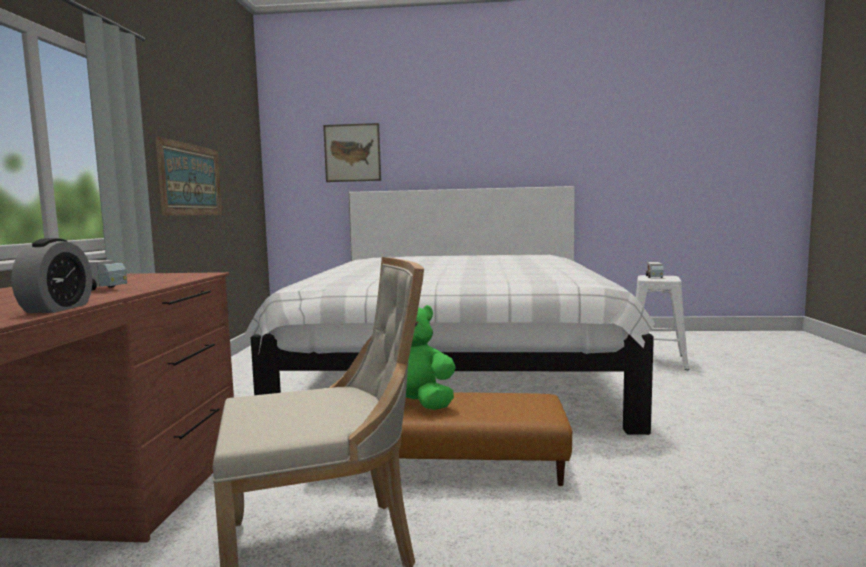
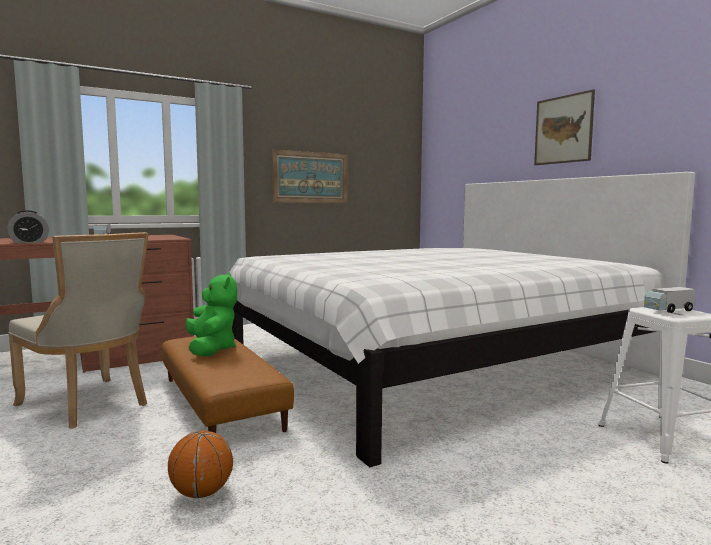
camera: 55 degrees right, 0 degrees up
(352, 153) = (476, 146): picture -> picture (563, 129)
(660, 503) = (202, 493): none -> basketball

